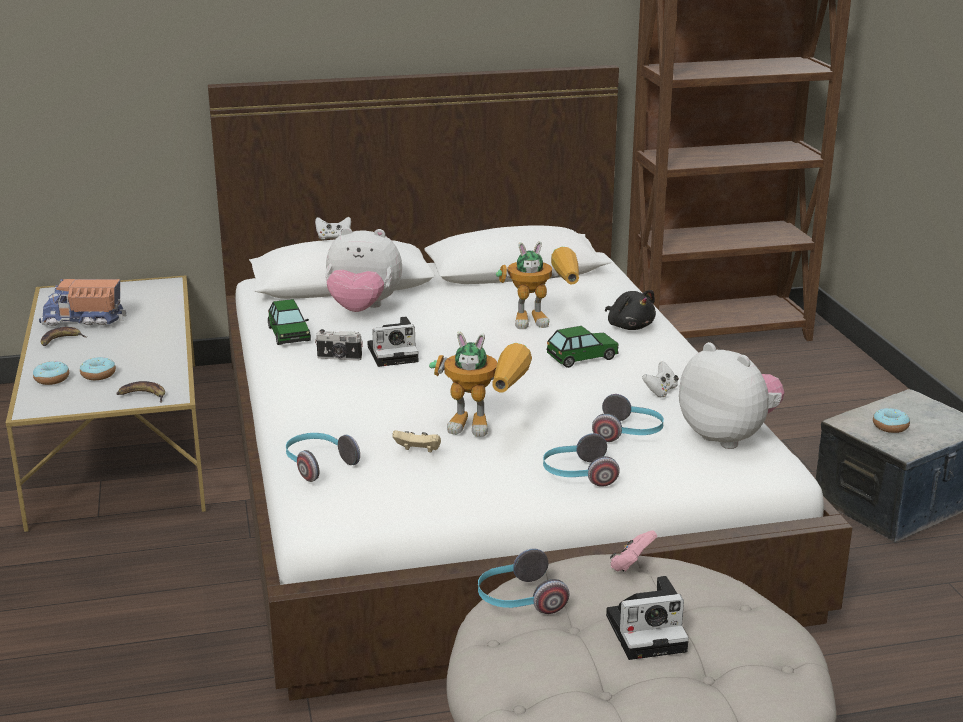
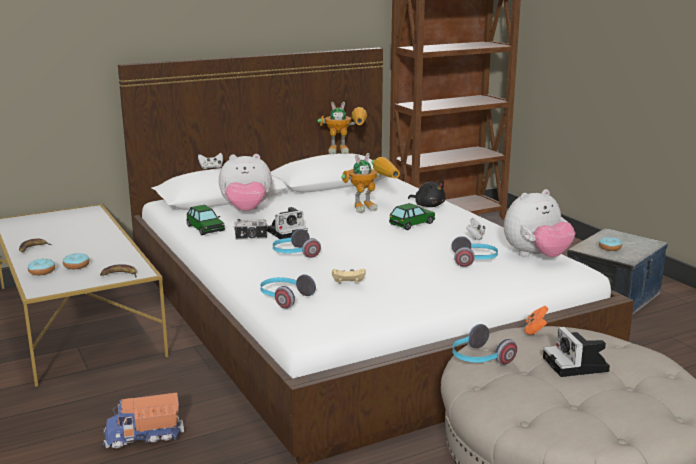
camera: 15 degrees left, 5 degrees down
(84, 320) = (42, 235): toy truck -> toy truck (143, 436)
(487, 427) = (382, 266): toy robot -> toy robot (346, 151)
(578, 475) = (461, 286): headphones -> headphones (294, 254)
(631, 565) = (535, 330): pink game controller -> orange game controller
(649, 632) = (577, 365): camera -> camera turned 105 degrees clockwise
(728, 437) = (536, 256): plush toy -> plush toy turned 120 degrees clockwise

